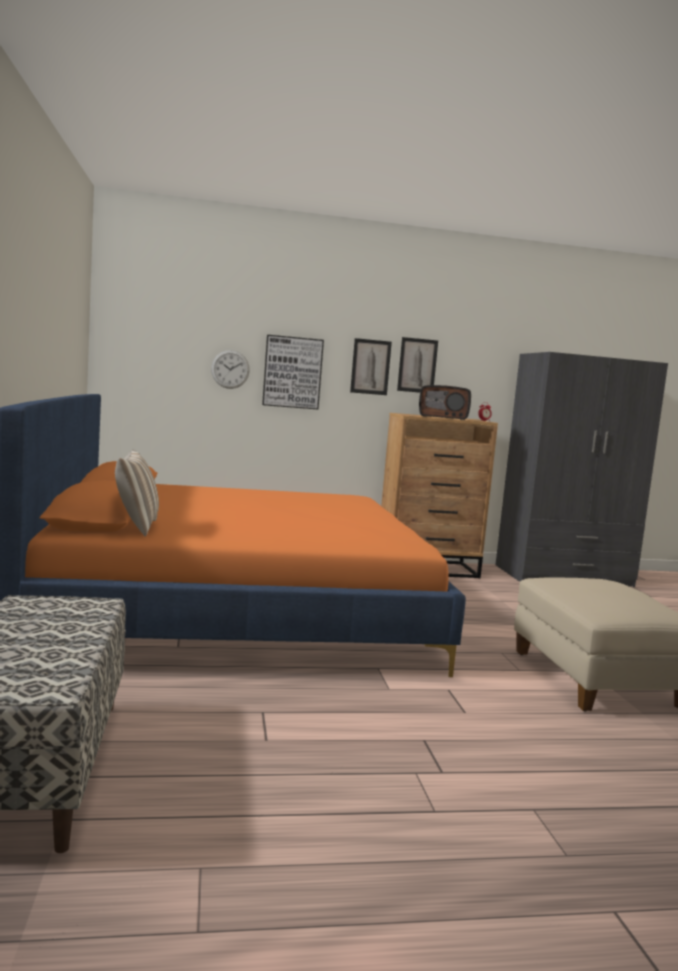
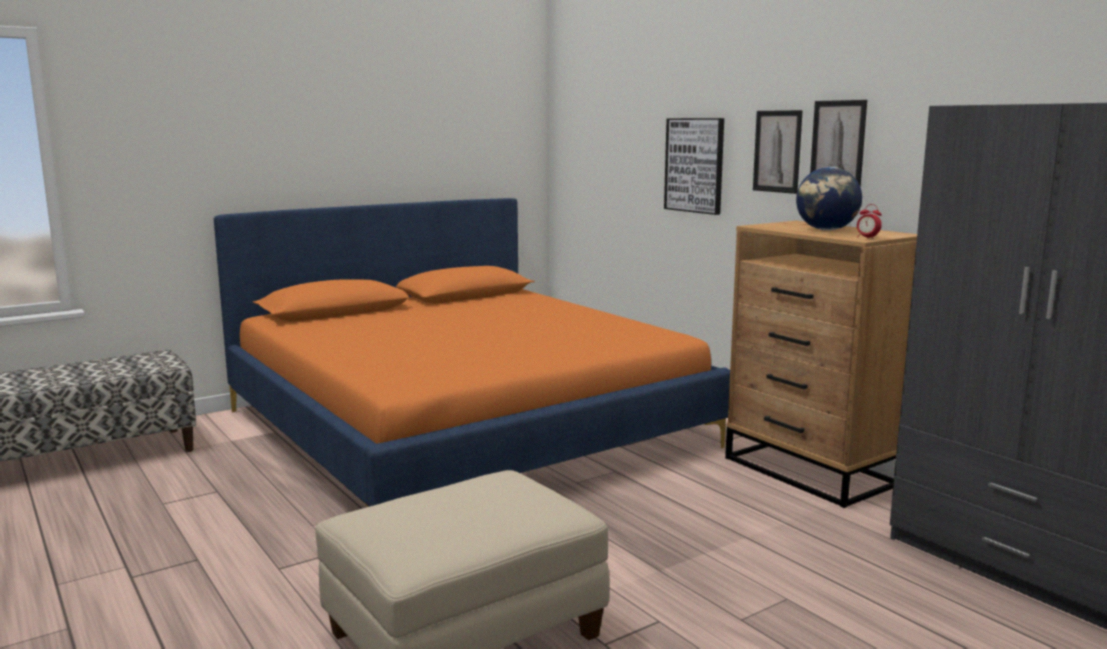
camera: 65 degrees right, 5 degrees up
(136, 527) = (315, 321): pillow -> none
(230, 369) = (641, 165): wall clock -> none
(444, 417) = (826, 230): radio -> globe

